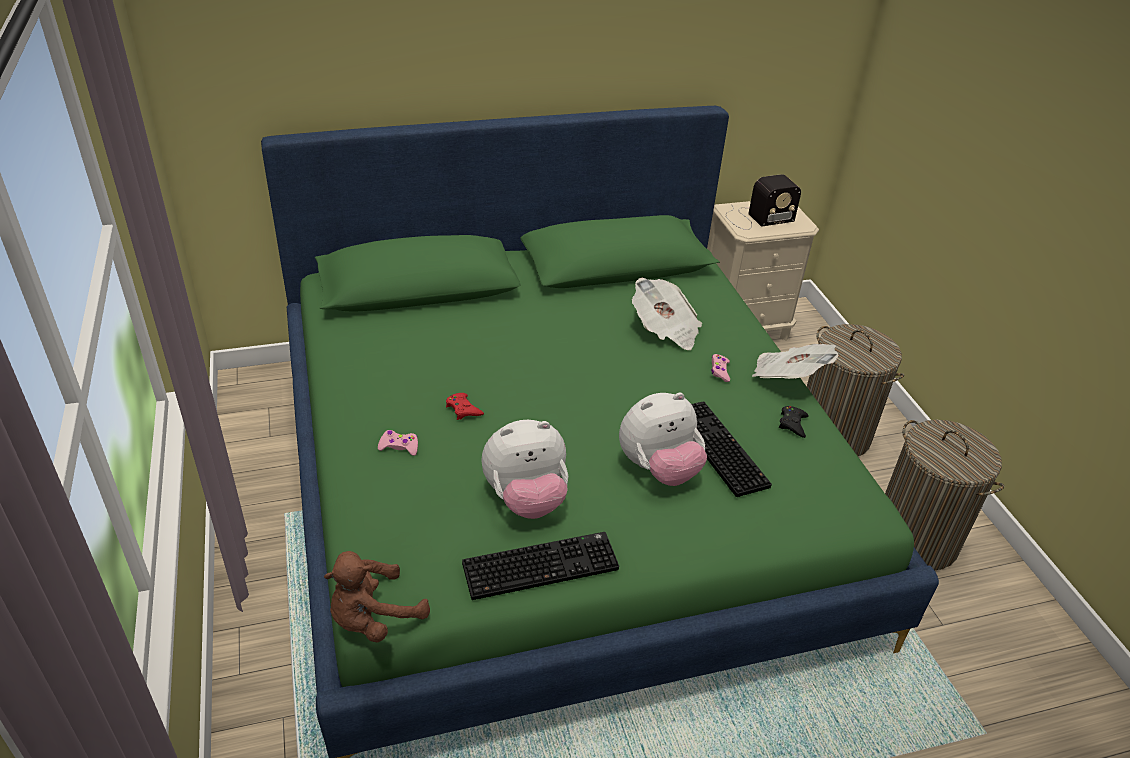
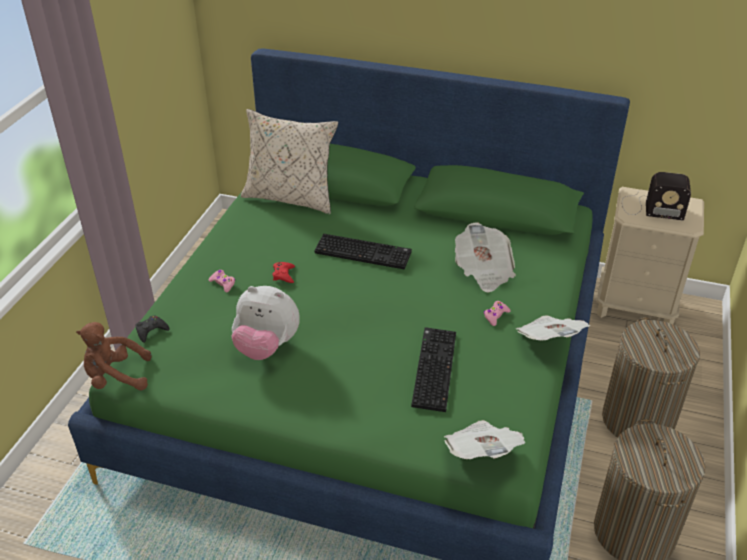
camera: 35 degrees right, 0 degrees up
(382, 318) = (291, 197): none -> beige pillow
(541, 564) = (237, 391): keyboard -> keyboard (364, 252)
(659, 469) = (376, 365): plush toy -> none
(792, 424) = (514, 376): black game controller -> black game controller (151, 331)
(840, 513) = (481, 453): none -> newspaper

